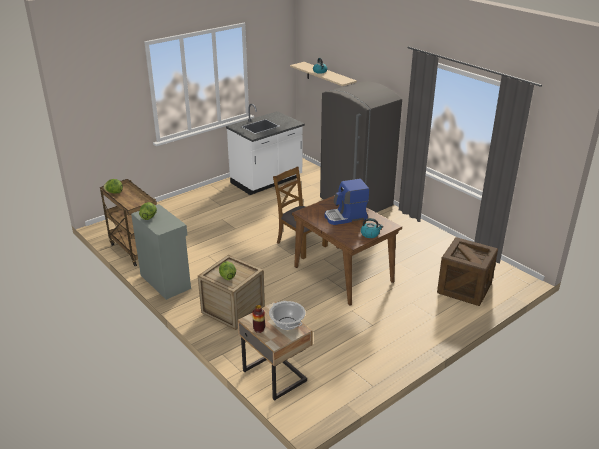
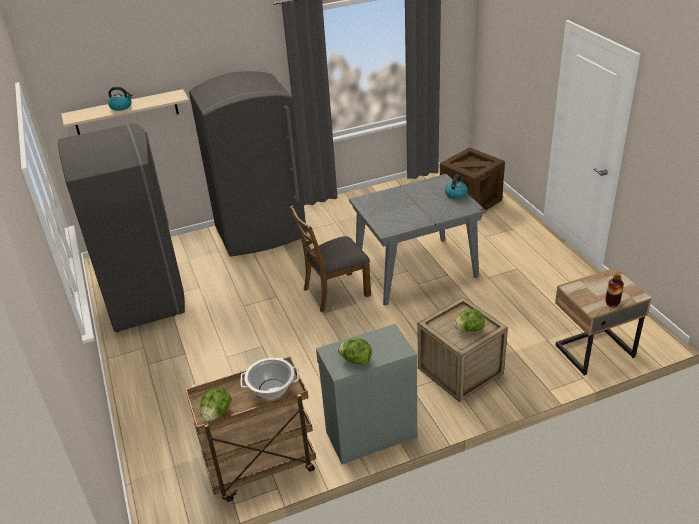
camera: 70 degrees left, 5 degrees up
(267, 181) = (145, 297): white counter -> grey fridge
(287, 323) = (602, 282): cooking pot -> cooking pot (271, 389)
(344, 274) = (416, 270): brown dining table -> grey dining table
(346, 217) = (411, 203): coffee machine -> none

